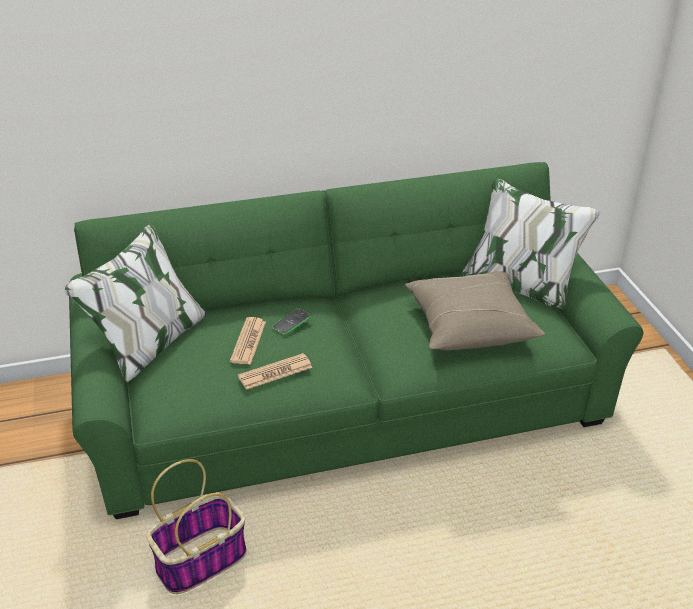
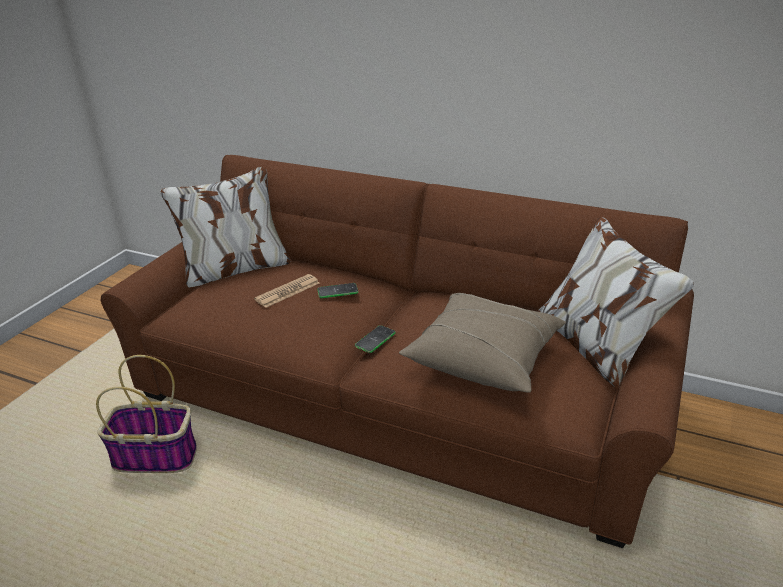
camera: 40 degrees right, 5 degrees down
(275, 372) = (275, 321): newspaper -> none
(347, 400) = (396, 396): green sofa -> brown sofa
(369, 350) = (375, 339): none -> phone

